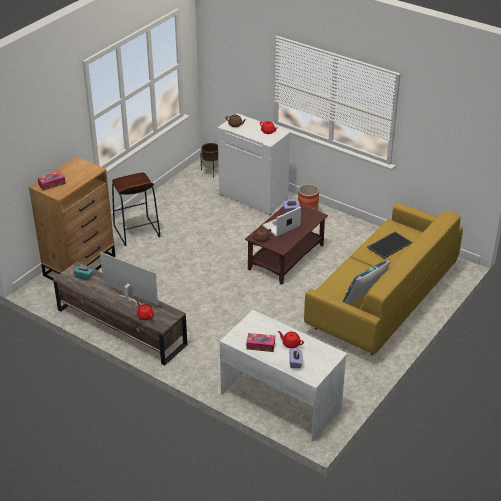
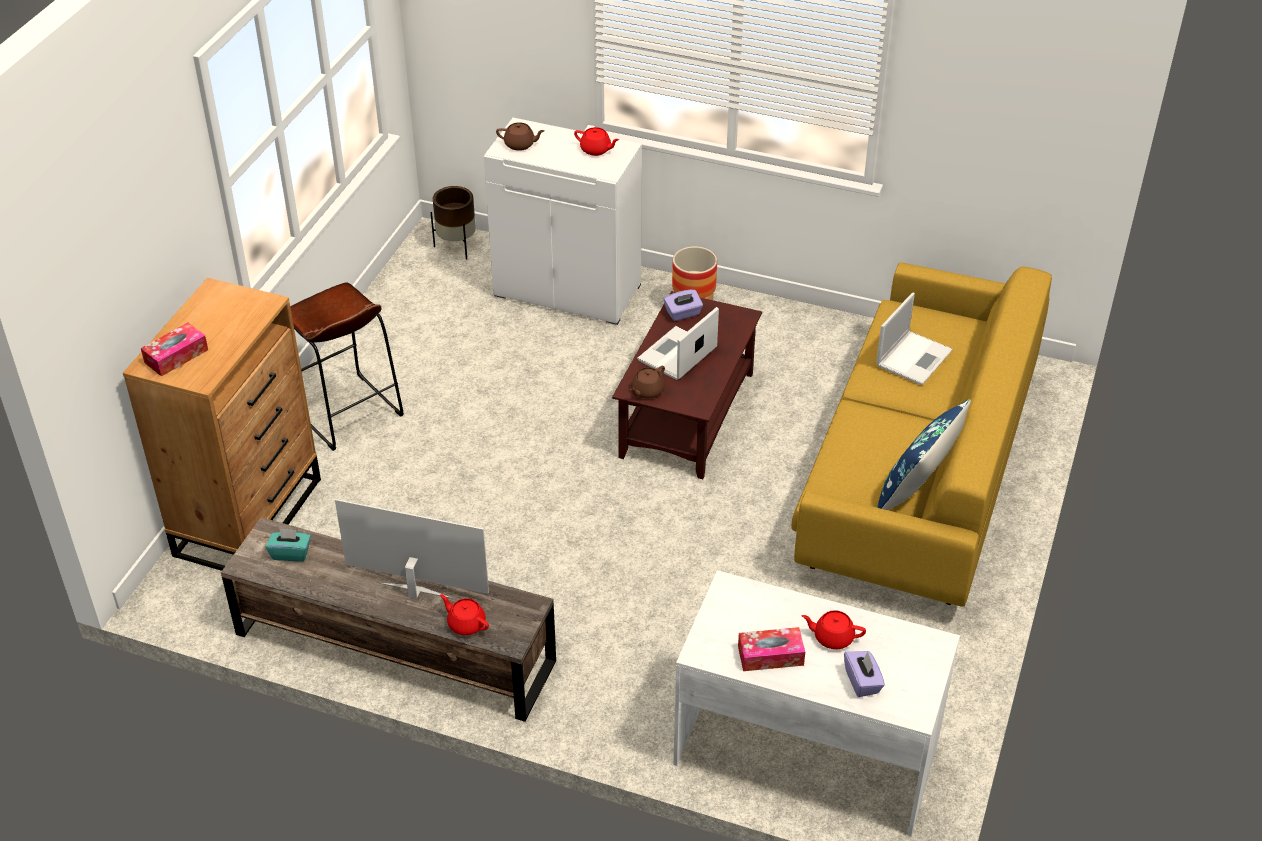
camera: 15 degrees left, 5 degrees up
(389, 244) = (914, 357): tray -> laptop

